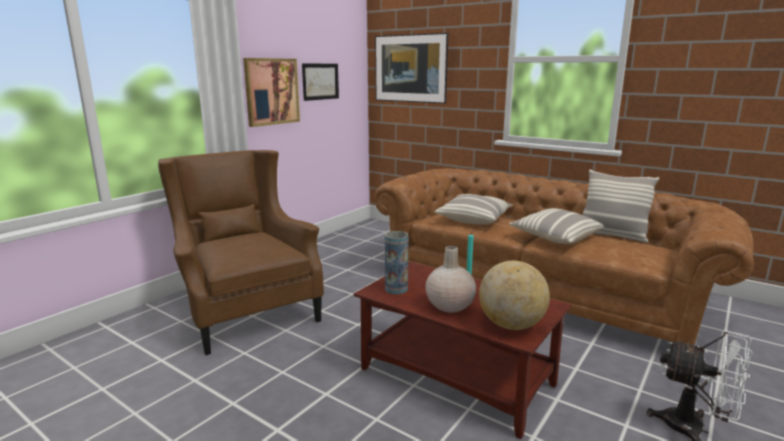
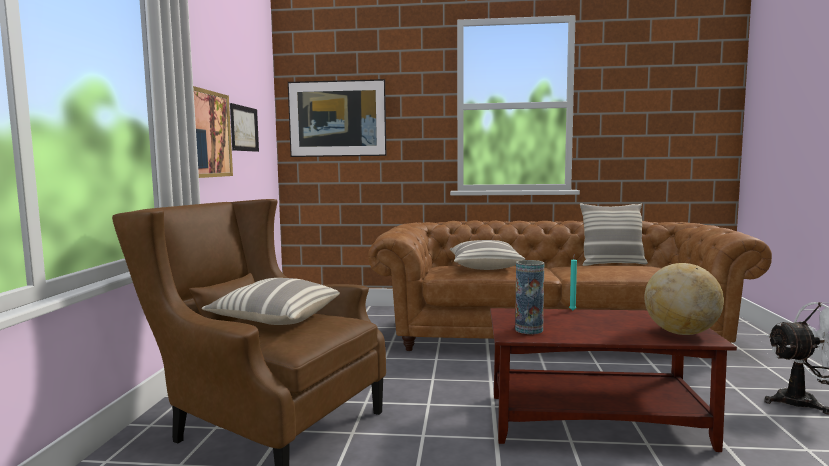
camera: 30 degrees left, 10 degrees down
(449, 305) = (603, 331): beige vase -> none
(554, 237) = (580, 269): pillow -> pillow (275, 319)

